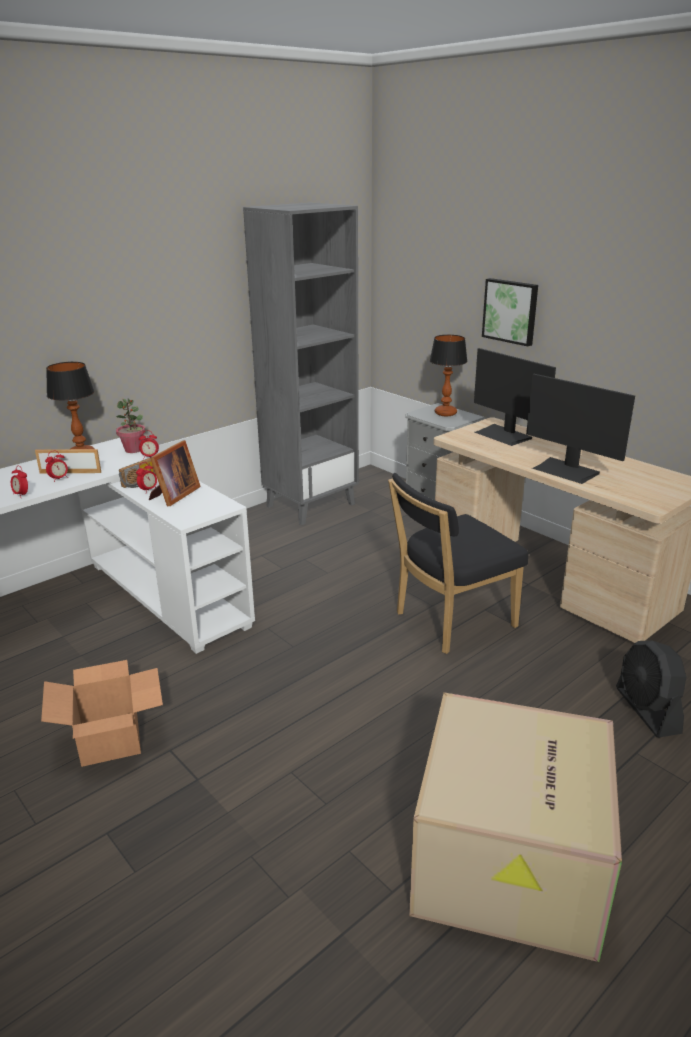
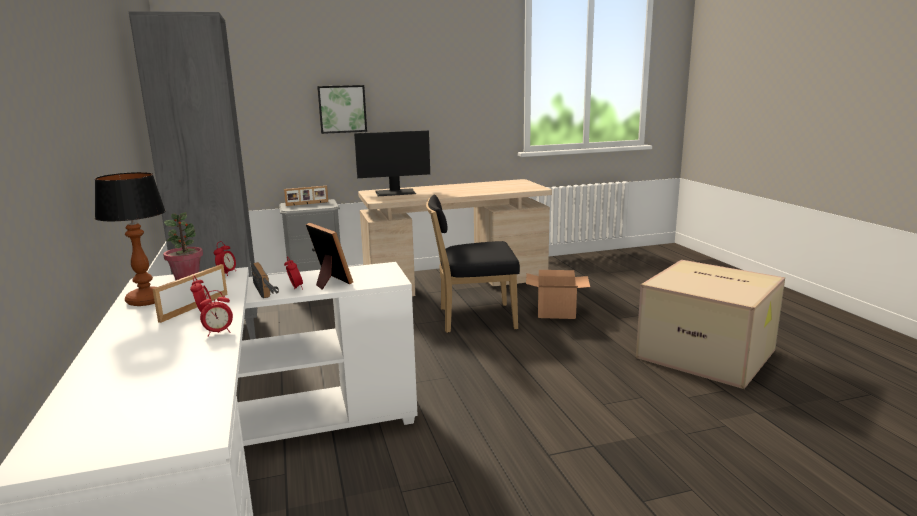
camera: 65 degrees left, 10 degrees down
(109, 739) = (512, 488): cardboard box -> cardboard box (555, 312)
(446, 413) = (307, 204): table lamp -> picture frame
(450, 621) = (472, 319): black chair -> black chair turned 90 degrees clockwise
(566, 470) = (472, 191): monitor -> none
(647, 710) = (601, 295): black fan -> none

